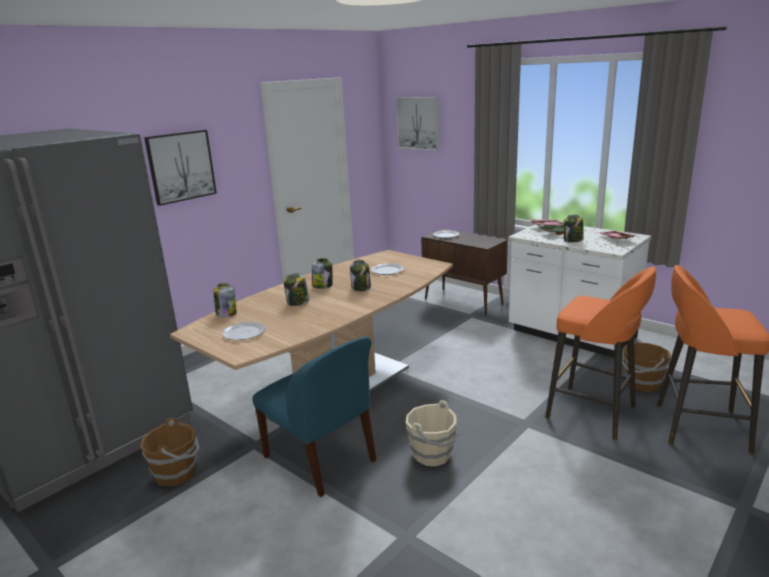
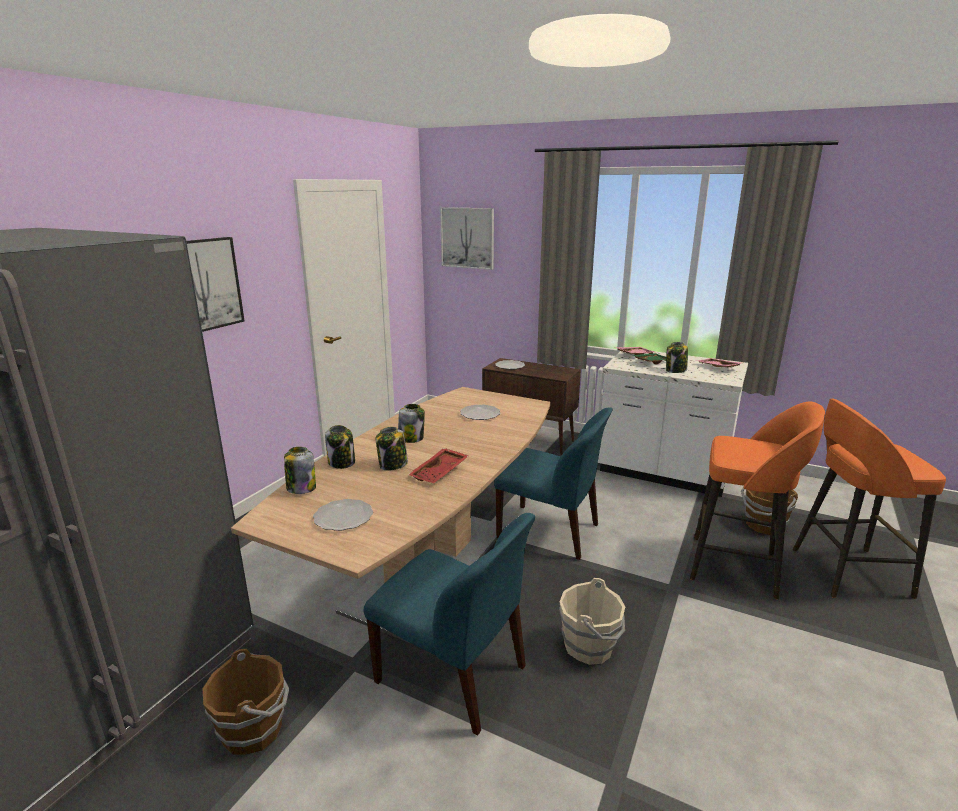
camera: 15 degrees left, 0 degrees up
(328, 309) = (440, 473): none -> red tray
(361, 288) = (462, 439): jar -> jar (342, 463)
(444, 373) = (550, 532): none -> blue chair

